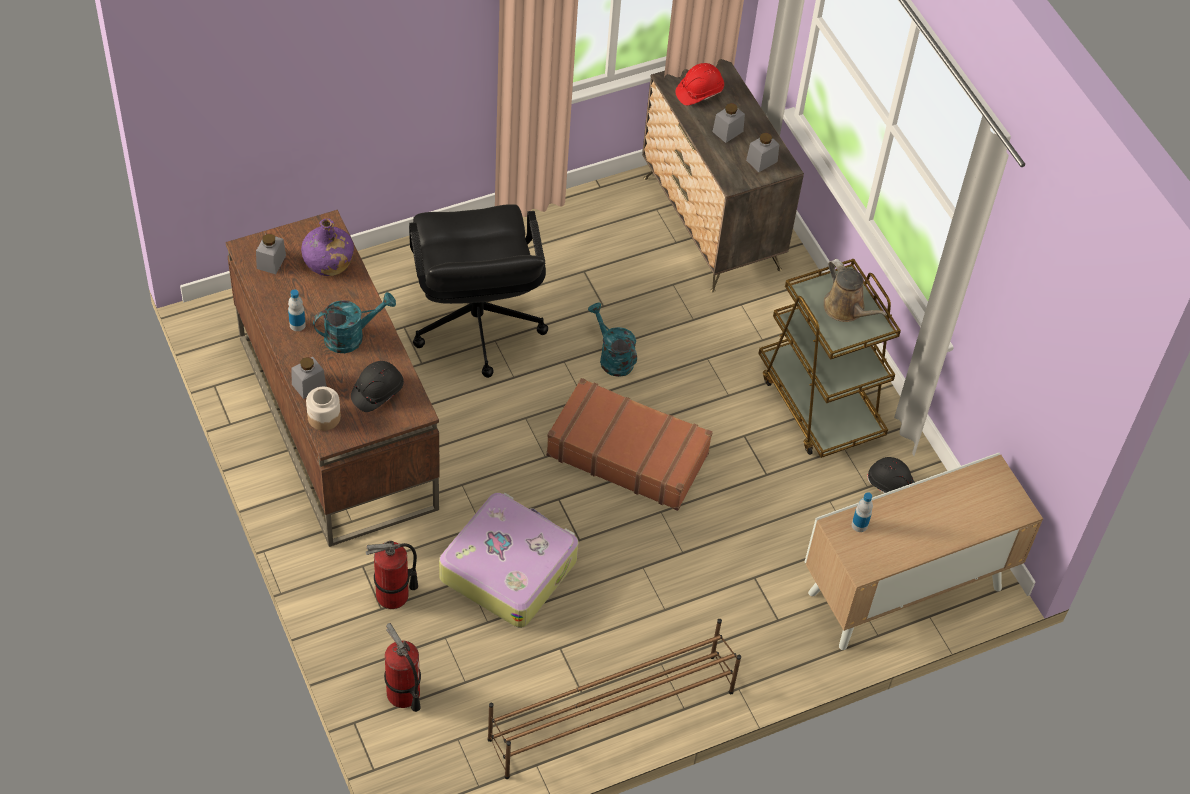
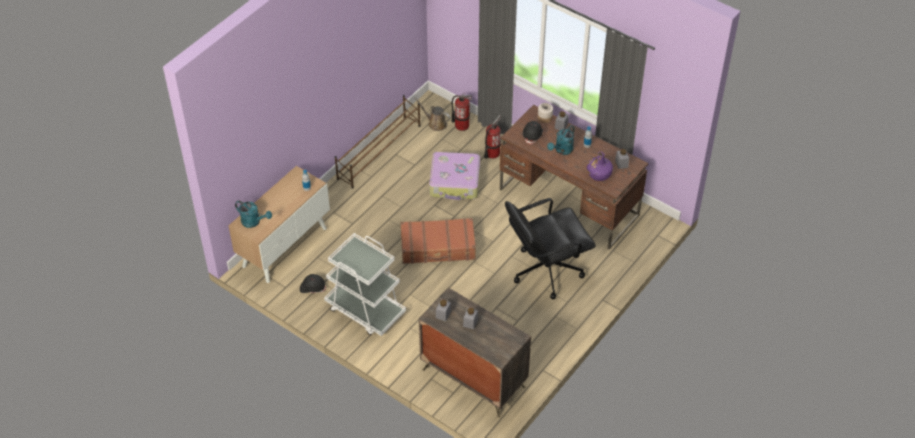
camera: 155 degrees right, 5 degrees down
(476, 325) = (546, 270): black office chair -> black office chair turned 75 degrees counterclockwise
(612, 357) = (474, 285): turquoise watering can -> turquoise watering can (254, 222)
(699, 92) = (499, 338): red hard hat -> none
(819, 403) = (365, 310): brown cart -> white cart
(846, 309) = (359, 261): brown watering can -> brown watering can (435, 123)

